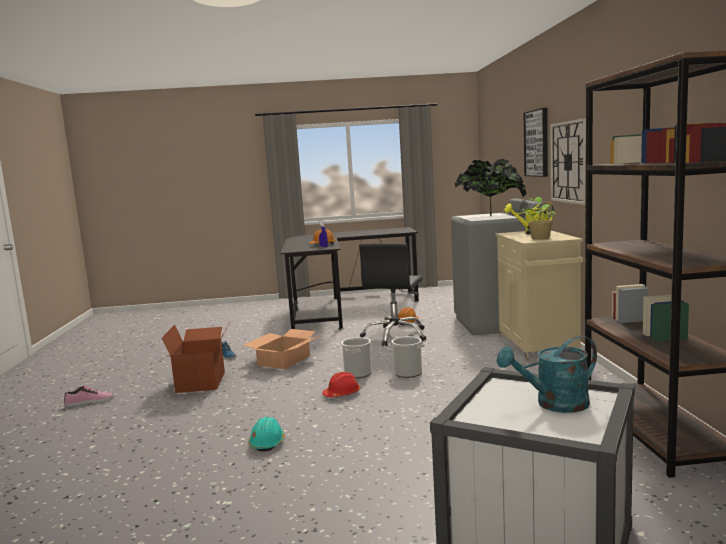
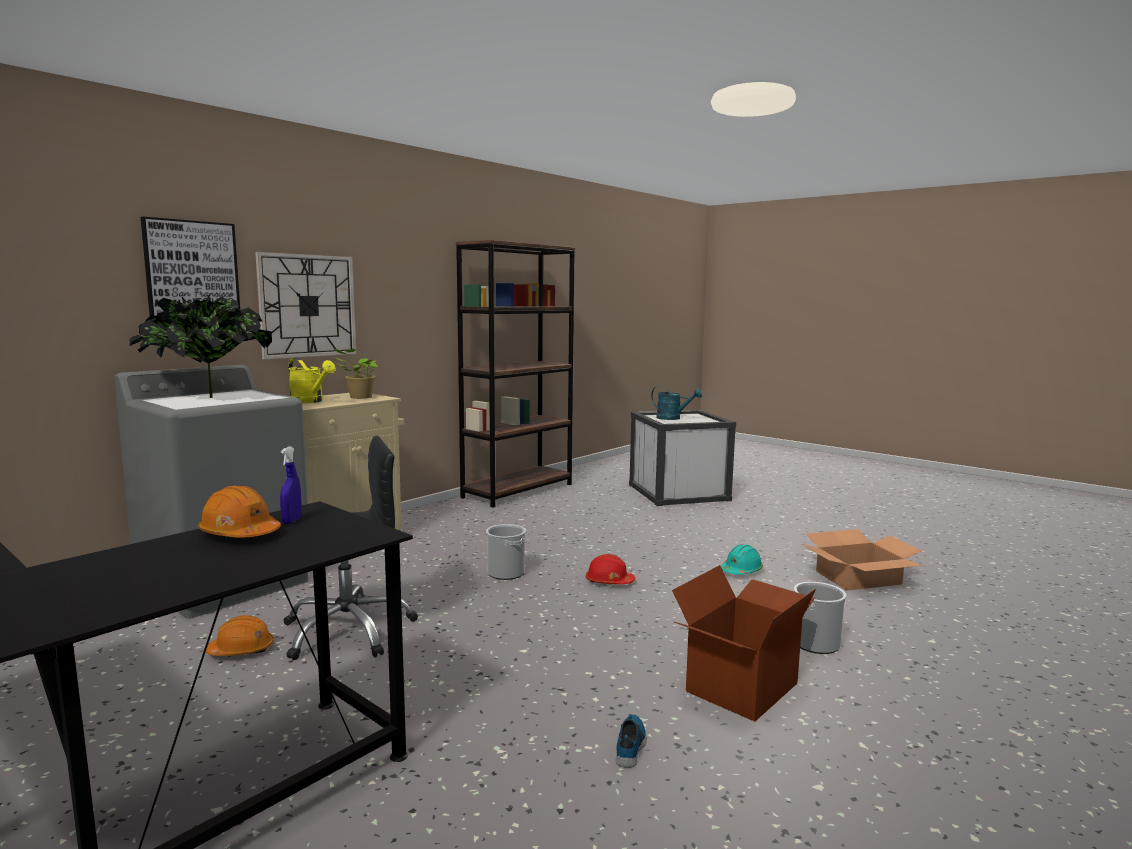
camera: 135 degrees left, 0 degrees up
(89, 402) = (961, 739): shoe -> none
(284, 360) = (569, 668): cardboard box -> cardboard box (858, 578)
(358, 373) = (544, 596): bucket -> bucket (815, 643)

